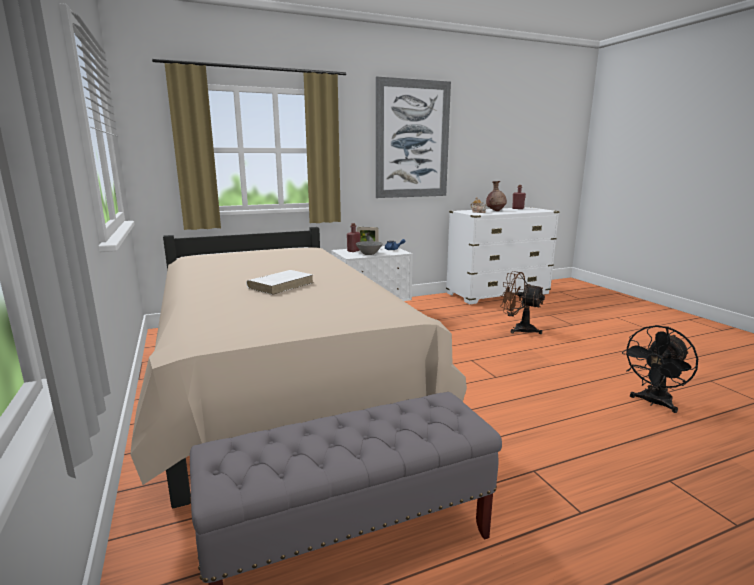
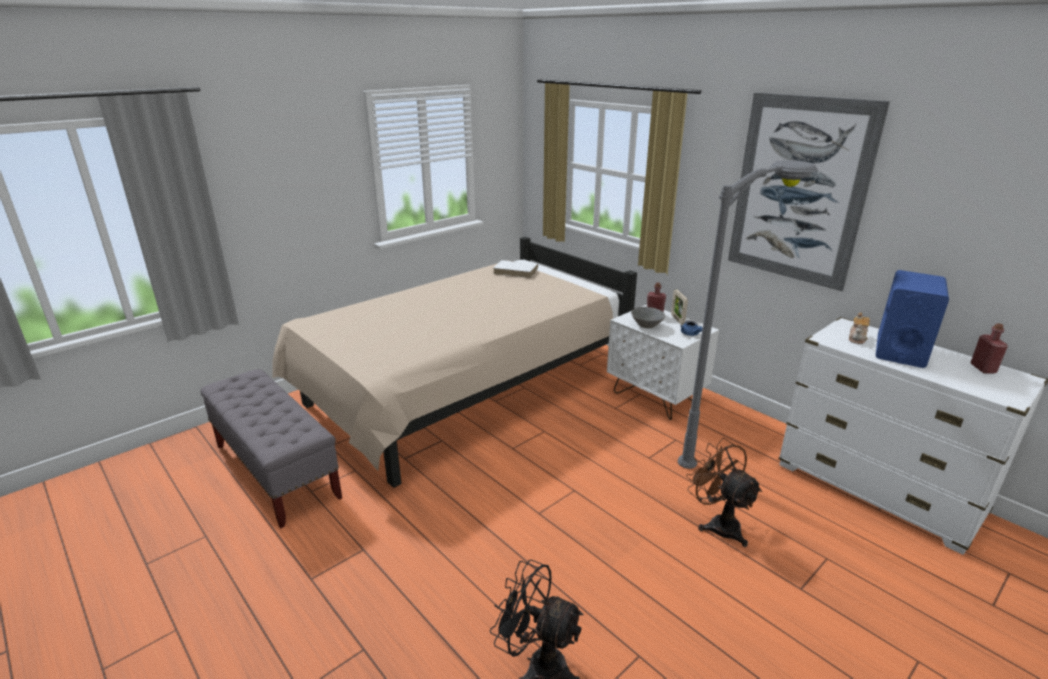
camera: 70 degrees right, 10 degrees up
(281, 285) = (433, 313): white book -> white book (516, 271)
(440, 310) = (727, 443): none -> grey floor lamp
(495, 211) = (900, 351): brown vase -> blue speaker
(518, 329) = (718, 524): brown fan -> brown fan turned 45 degrees counterclockwise

